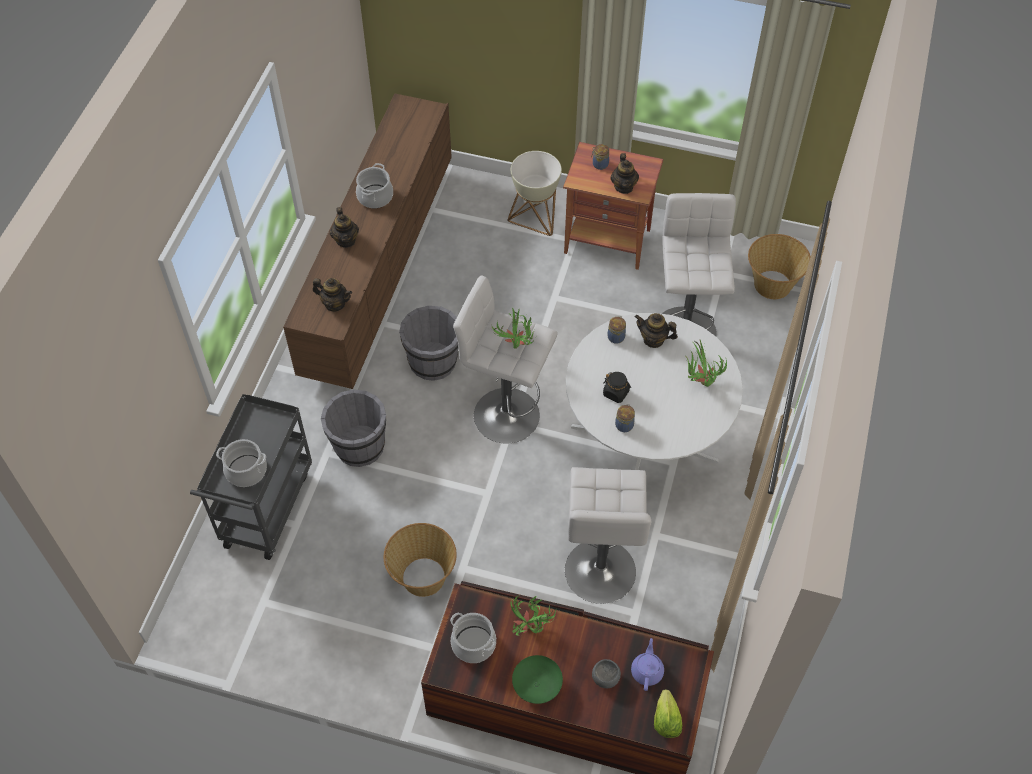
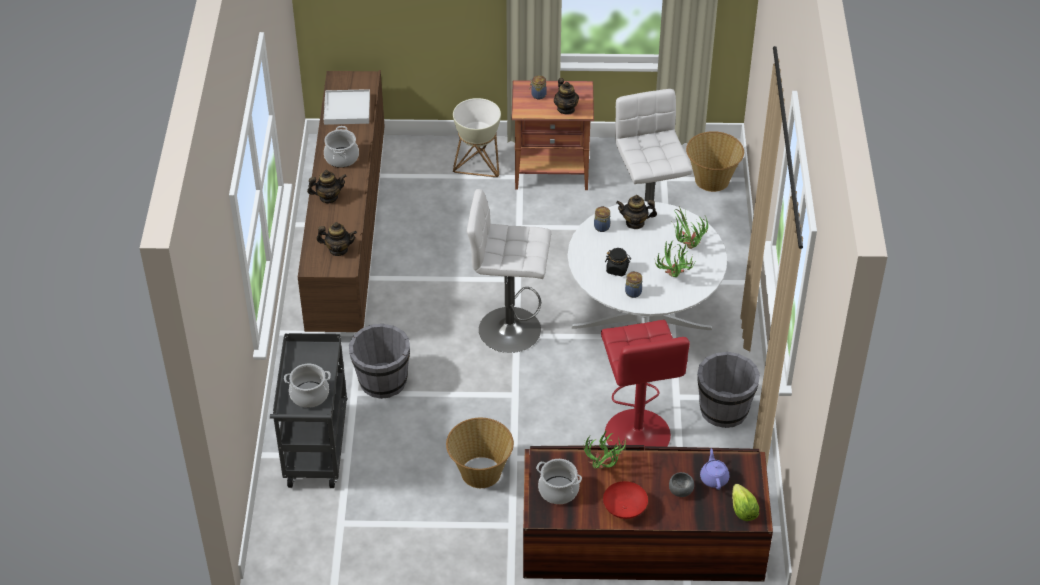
camera: 15 degrees left, 10 degrees down
(346, 240) = (328, 197): teapot -> teapot turned 75 degrees counterclockwise
(400, 141) = (347, 109): none -> white tray
(433, 361) = (426, 299): grey bucket -> grey bucket (724, 409)
(516, 348) = (520, 248): potted plant -> potted plant (673, 279)
(536, 686) = (624, 510): green bowl -> red bowl
(599, 572) = (637, 435): white stool -> red stool

